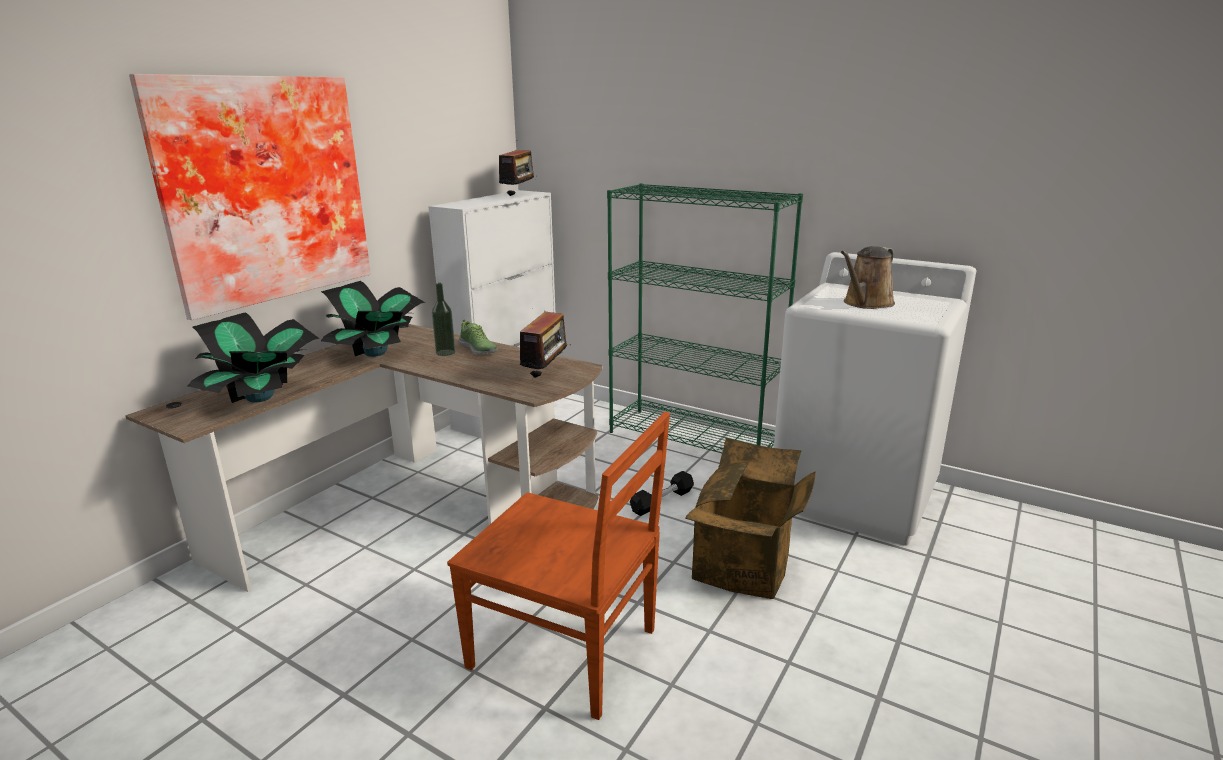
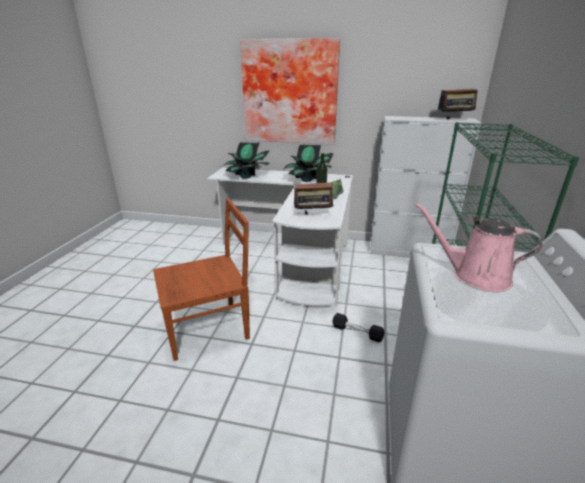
camera: 70 degrees right, 5 degrees up
(414, 507) = (294, 257): brown desk -> white desk
(567, 650) = (208, 328): brown chair -> brown chair turned 120 degrees counterclockwise
(746, 568) = (304, 385): cardboard box -> none
(866, 303) = (475, 275): brown watering can -> pink watering can

